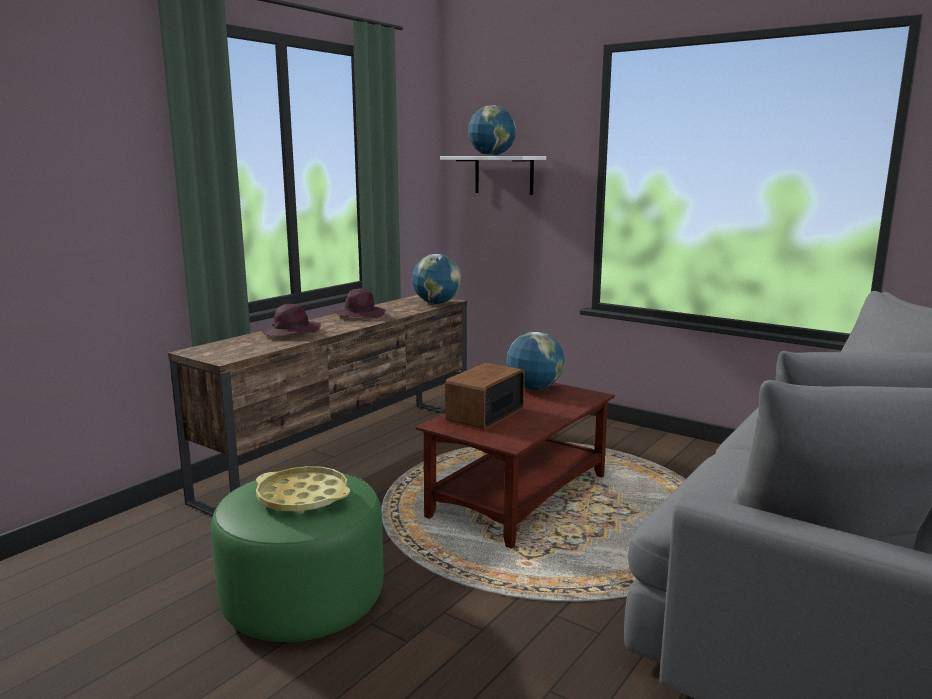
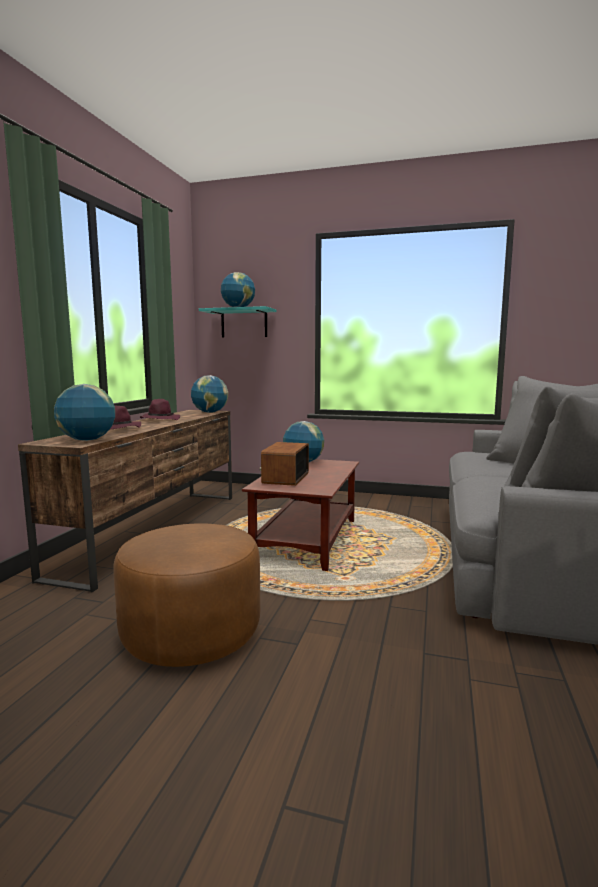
camera: 20 degrees left, 5 degrees down
(239, 352) = (87, 440): none -> globe
(303, 497) = (195, 539): yellow tray -> none
(303, 600) = (191, 632): green ottoman -> brown ottoman
(504, 175) = (244, 323): white shelf -> turquoise shelf

